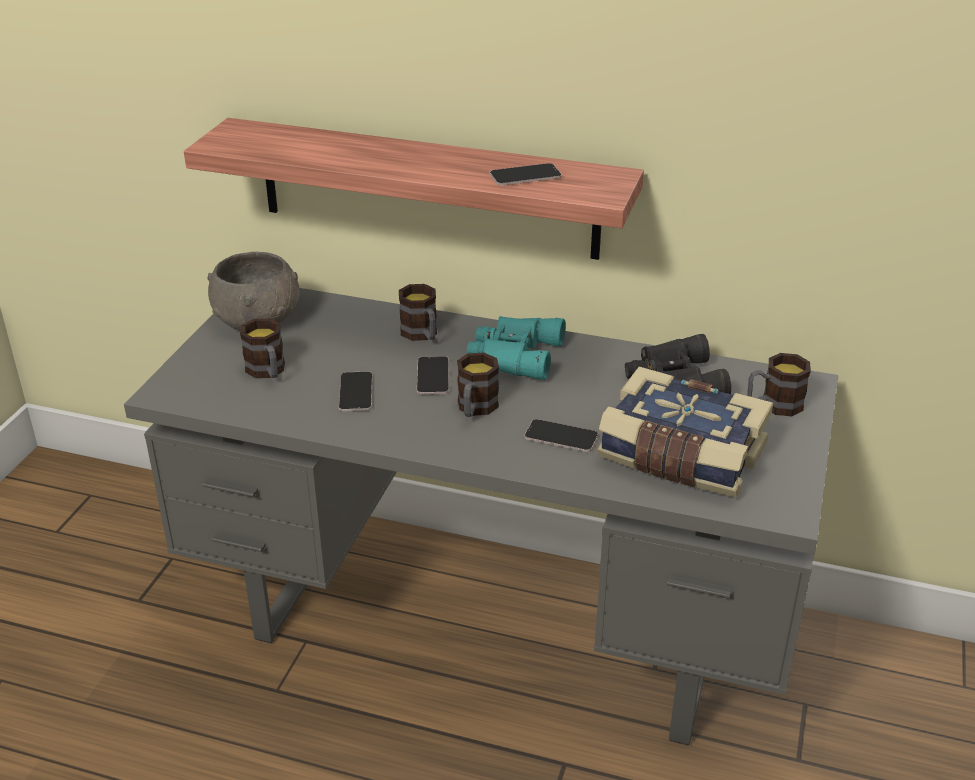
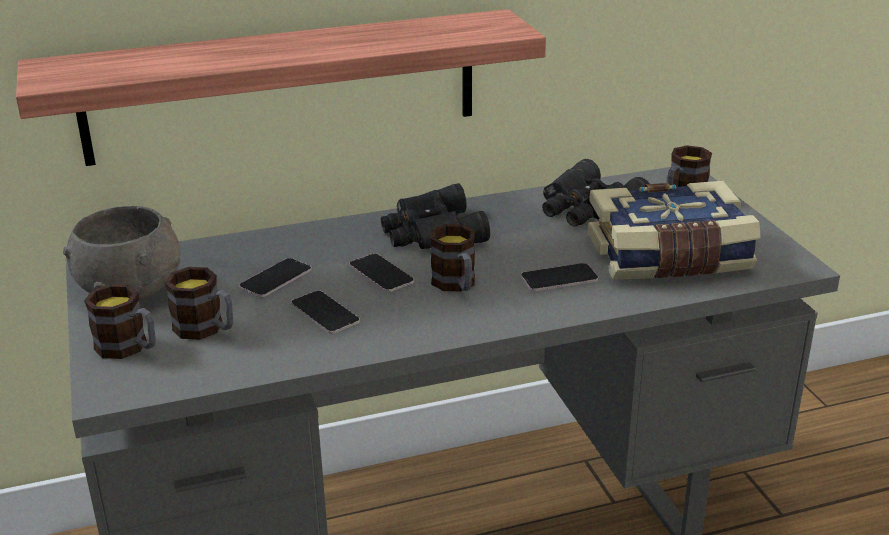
camera: 35 degrees left, 5 degrees down
(422, 335) = (323, 245): mug -> mug (129, 348)
(513, 355) = (430, 233): turquoise binoculars -> black binoculars
(525, 176) = (420, 34): phone -> phone (275, 279)

